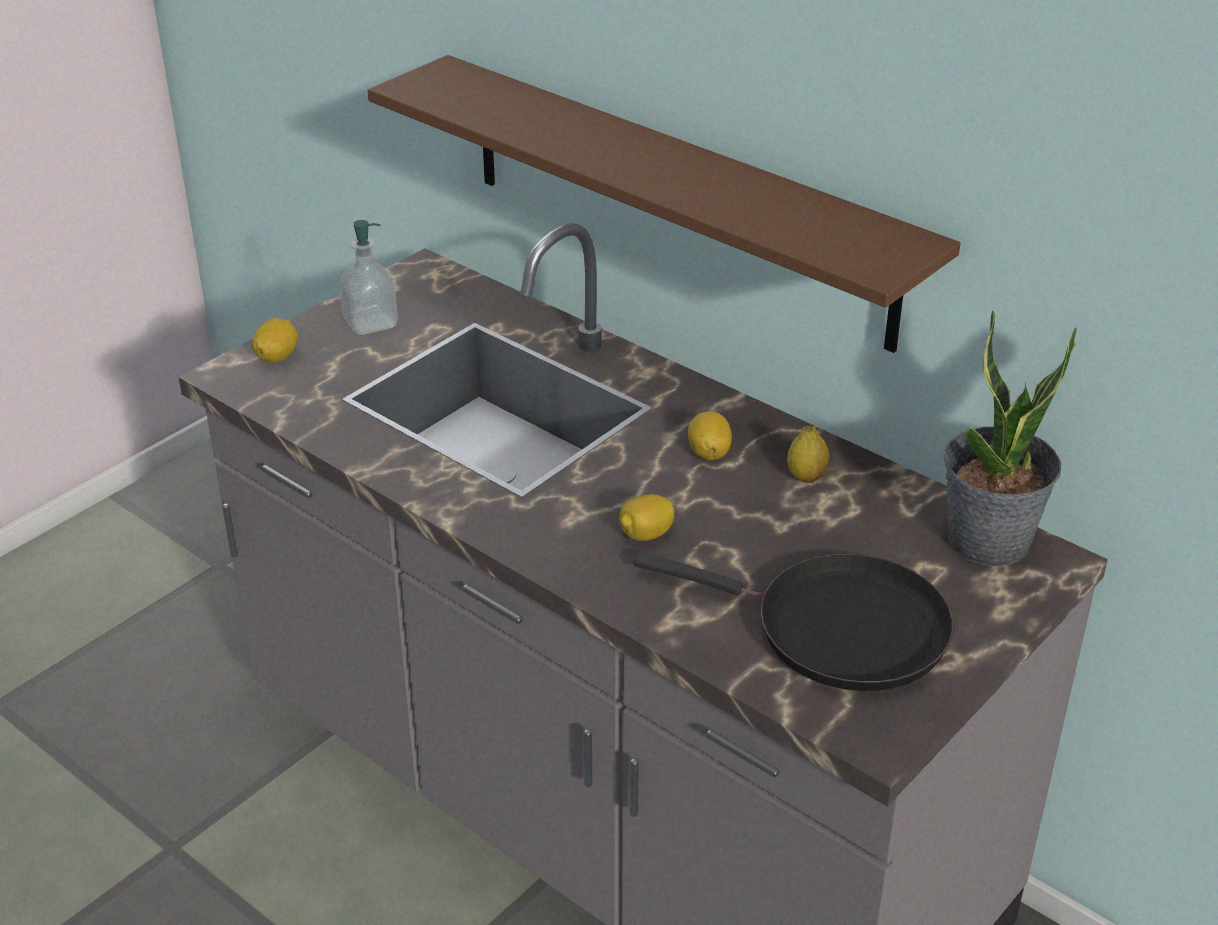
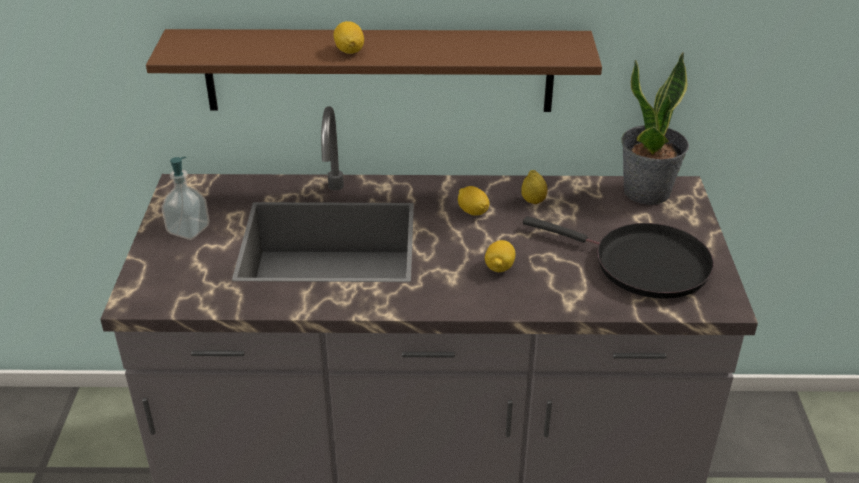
camera: 40 degrees left, 0 degrees up
(277, 356) = (153, 276): lemon -> lemon (349, 51)
(838, 629) = (643, 265): black frying pan -> black frying pan turned 45 degrees clockwise

